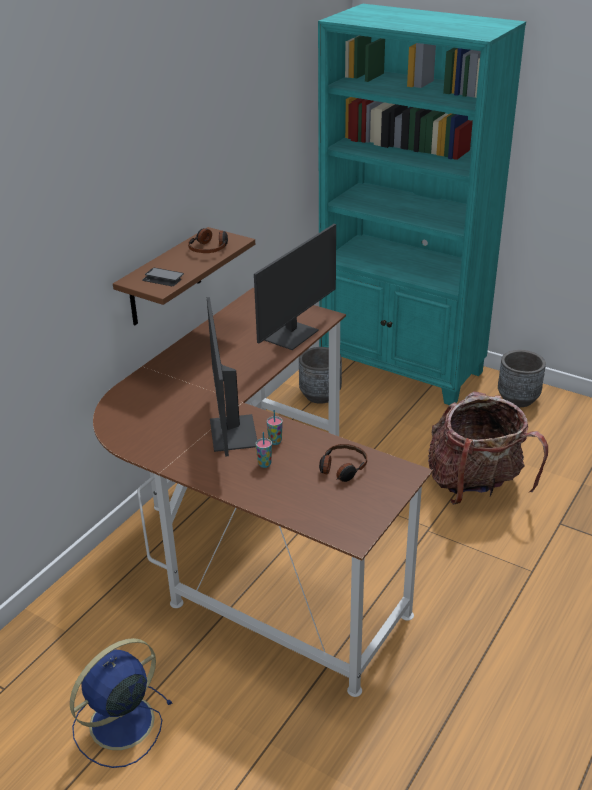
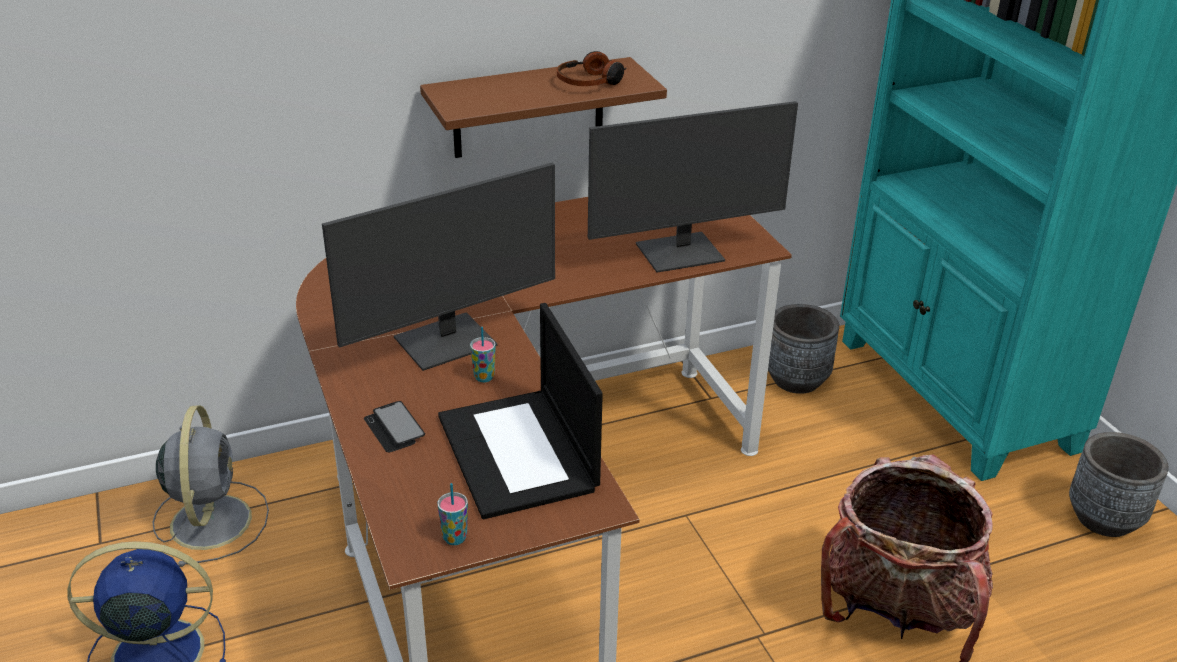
camera: 35 degrees right, 0 degrees up
(65, 635) = (211, 519): none -> grey fan
(163, 278) = (482, 98): phone -> phone (394, 428)
(231, 433) = (447, 342): monitor -> monitor turned 150 degrees counterclockwise
(264, 464) = (434, 399): cup -> cup (455, 538)
(342, 468) = (519, 453): headphones -> laptop

